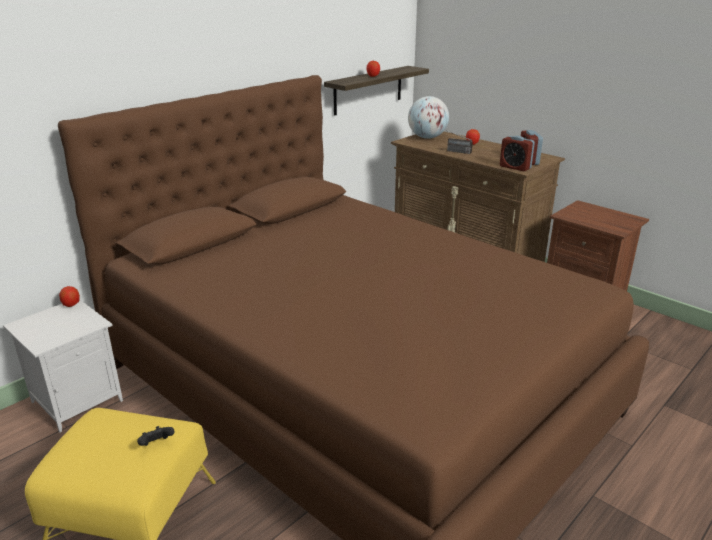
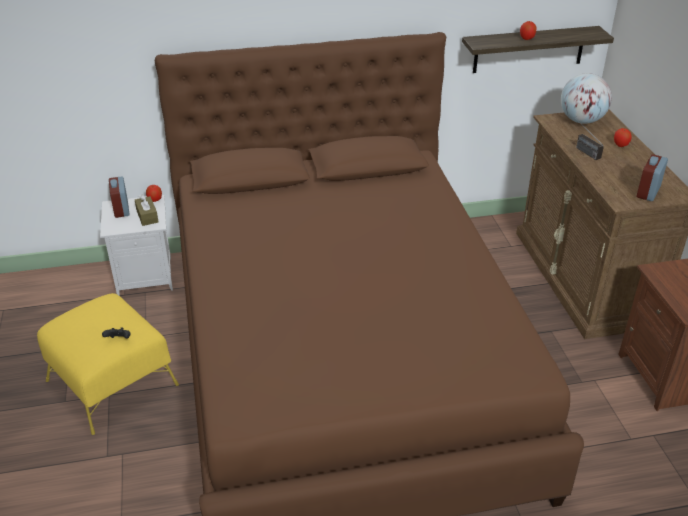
camera: 35 degrees right, 10 degrees up
(77, 320) = (147, 216): none -> brown tissue box
(515, 167) = (618, 196): alarm clock -> alarm clock (121, 209)

